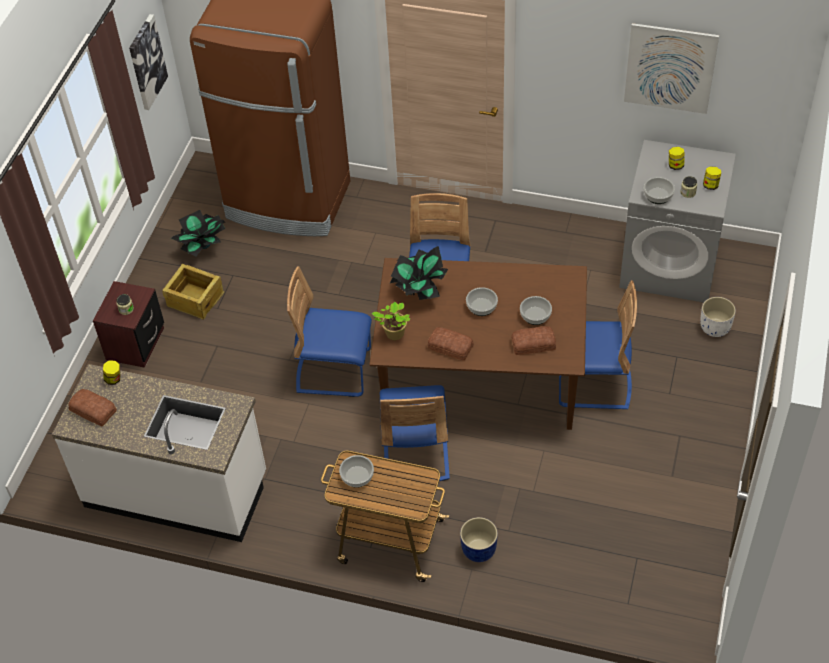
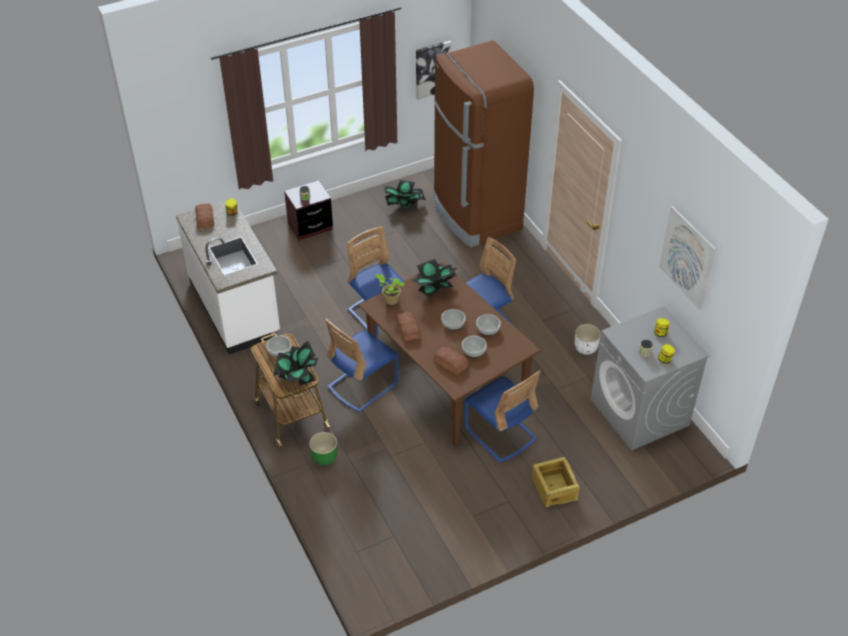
camera: 45 degrees right, 5 degrees down
(195, 299) = (365, 228): crate -> crate (554, 488)
(413, 486) = (296, 377): none -> potted plant
(478, 550) = (324, 457): blue planter -> green planter
(658, 195) = (624, 340): bowl -> bowl (488, 329)
(715, 328) = (615, 466): white planter -> white planter (585, 348)

